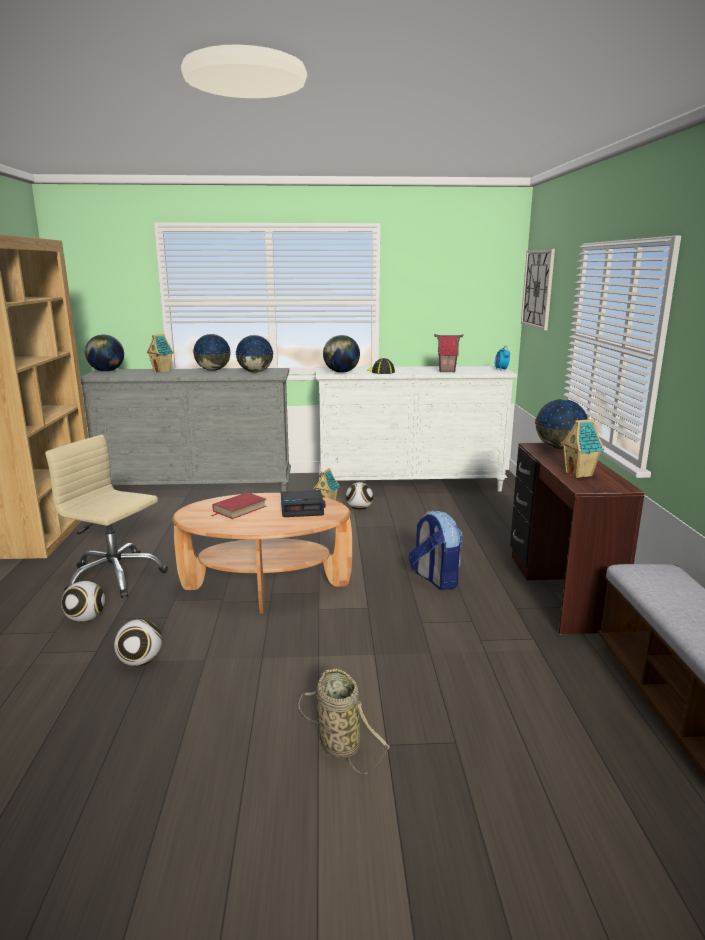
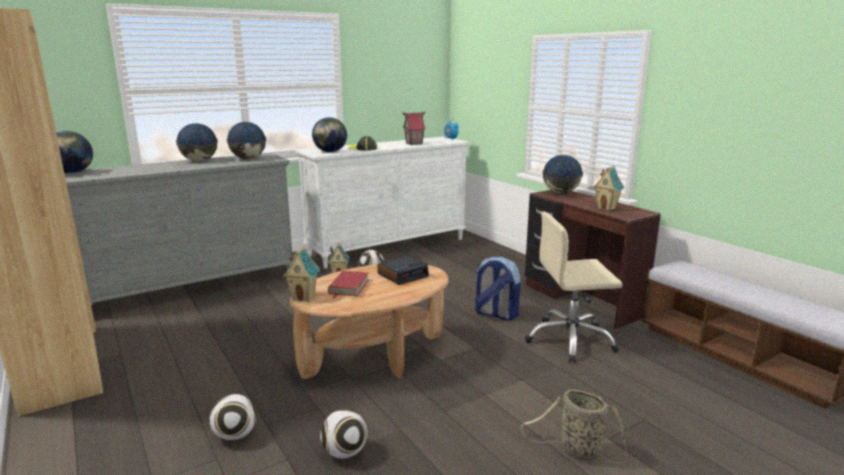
camera: 30 degrees left, 0 degrees up
(115, 576) = (212, 388): beige office chair -> beige office chair (570, 340)
(162, 371) = (143, 167): toy house -> toy house (304, 297)
(538, 288) = (472, 71): wall clock -> none

